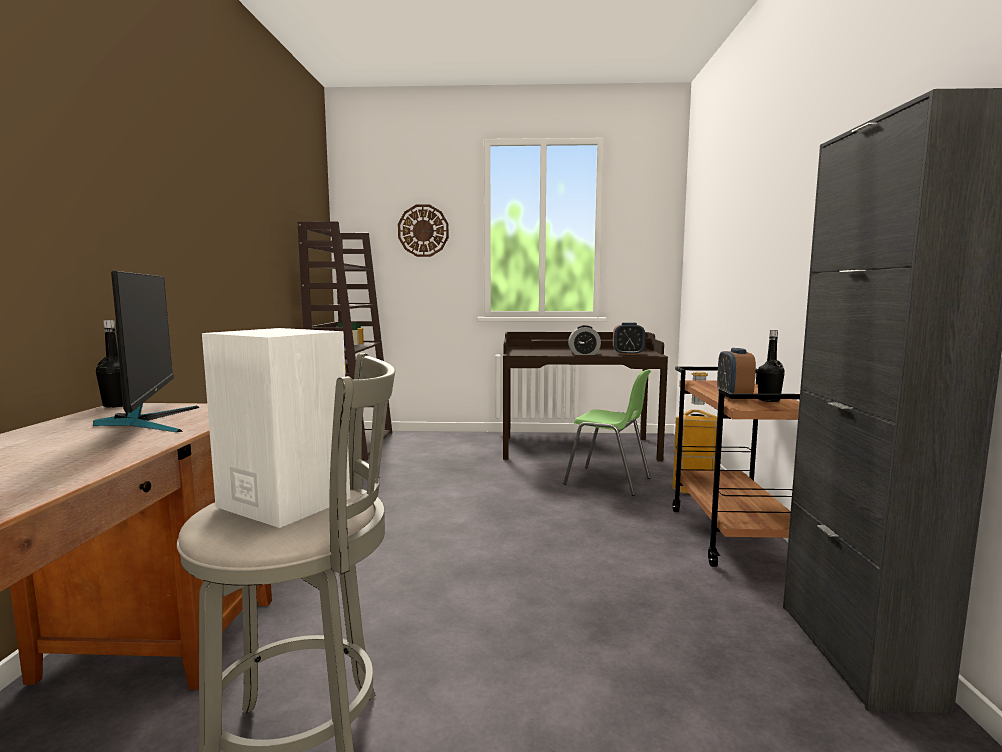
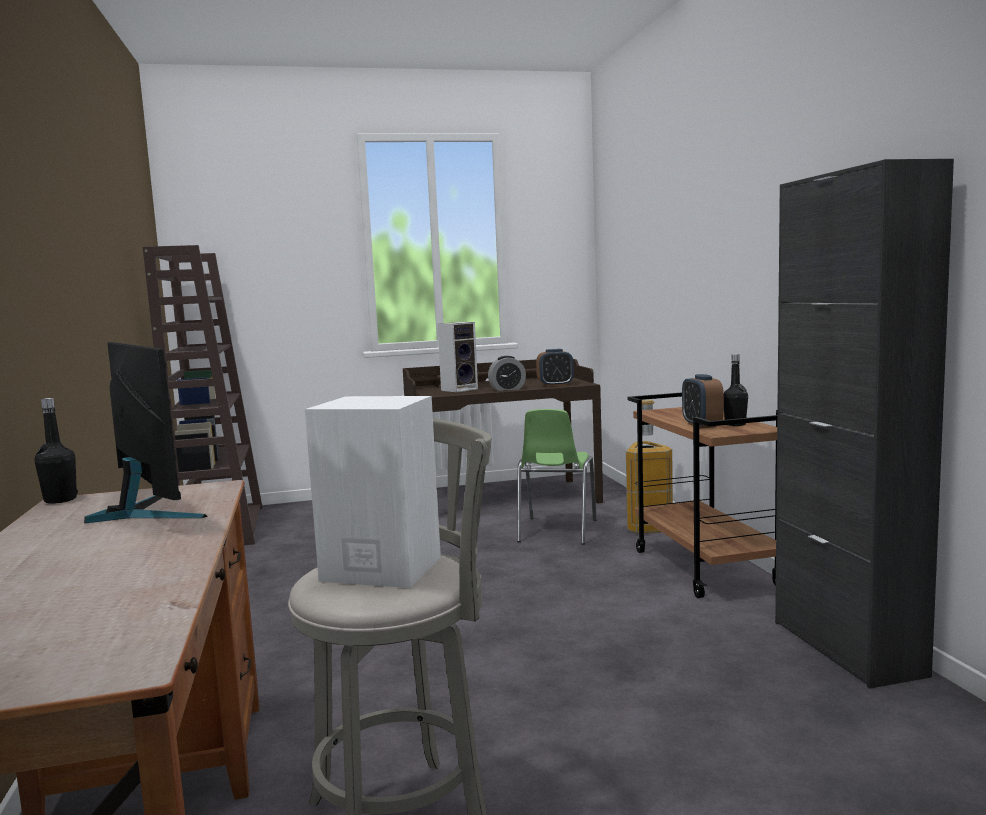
camera: 15 degrees left, 0 degrees up
(423, 230) = (286, 248): wall clock -> none
(545, 352) = (460, 389): none -> speaker
(608, 481) = (556, 531): green chair -> green chair turned 90 degrees clockwise

